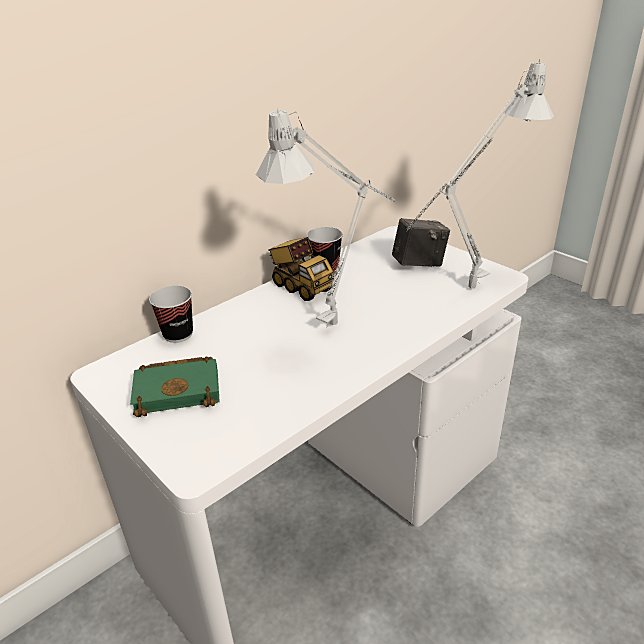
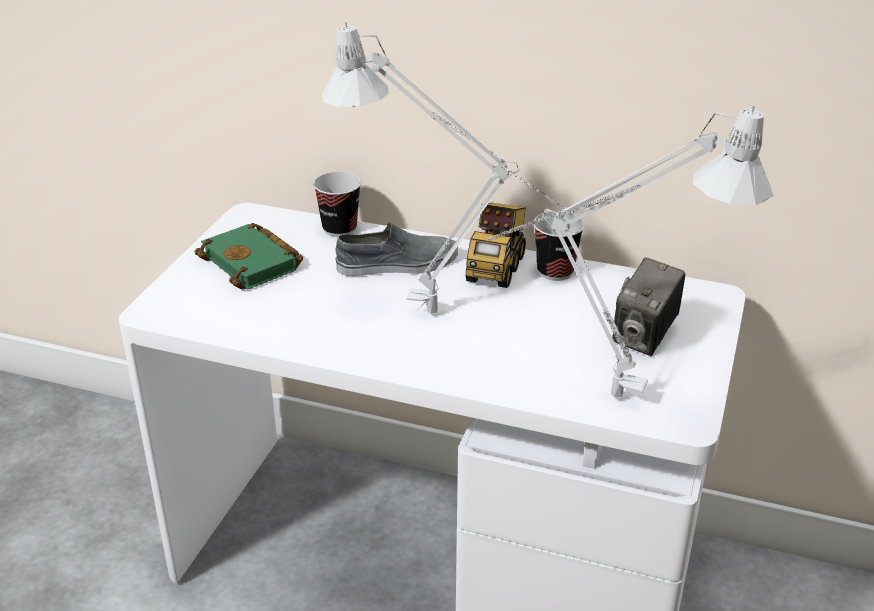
camera: 60 degrees right, 0 degrees up
(256, 322) = (398, 264): none -> grey shoe
(418, 264) = (644, 337): camera -> camera turned 75 degrees clockwise

